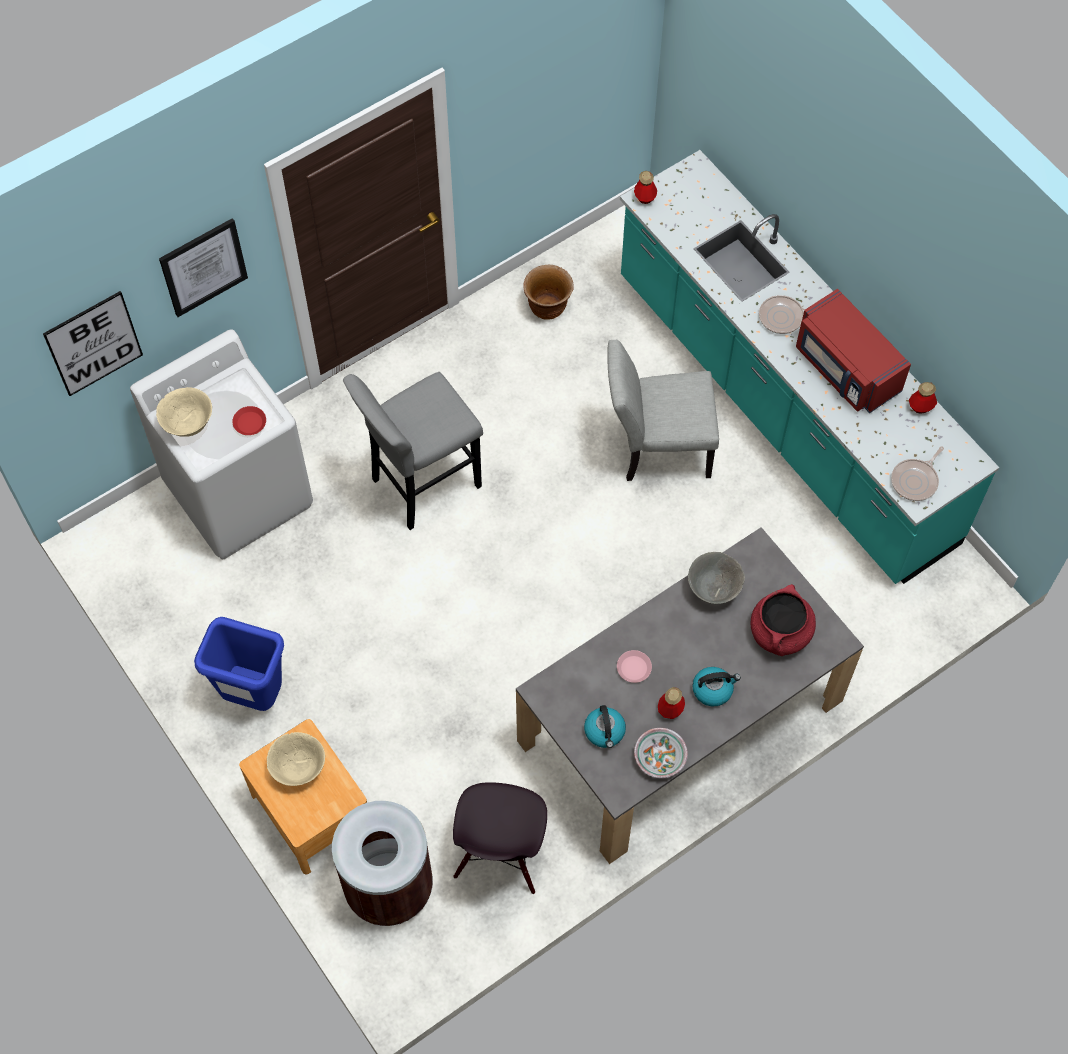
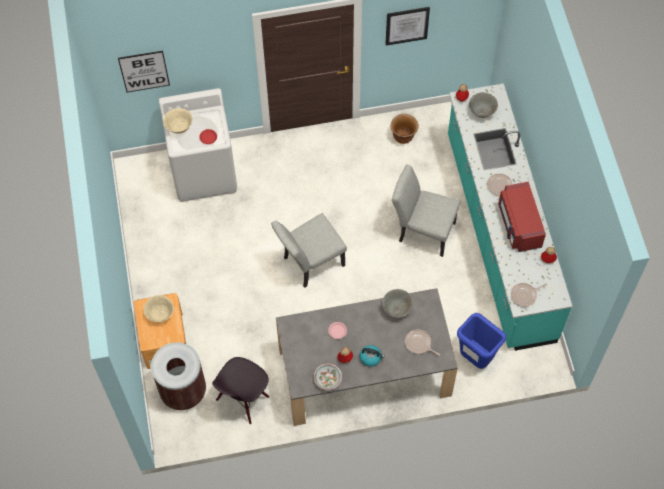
camera: 25 degrees right, 0 degrees up
(203, 267) = (210, 53): picture -> picture (407, 25)
(253, 695) = (163, 273): blue trash can -> blue trash can (475, 358)
(421, 486) = (294, 203): grey stool -> none
(498, 577) = (309, 263): none -> grey chair
(605, 731) = (307, 356): kettle -> none
(689, 207) = (482, 111): none -> grey bowl
(780, 633) = (419, 344): red cooking pot -> frying pan

